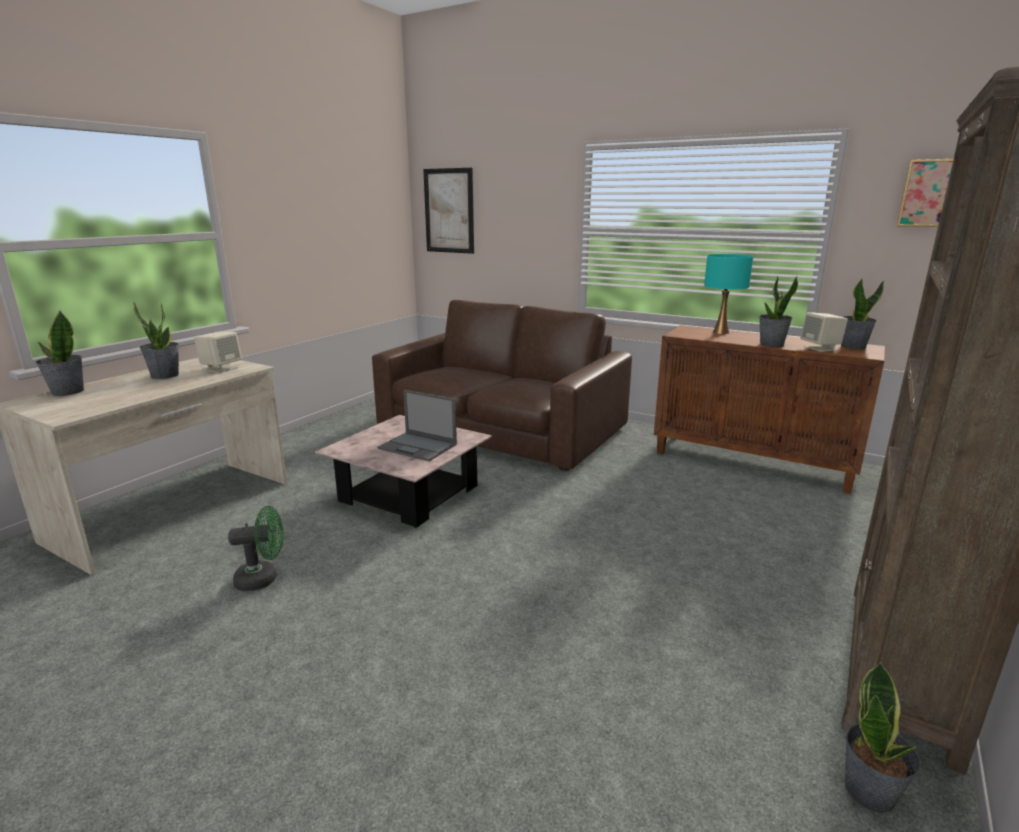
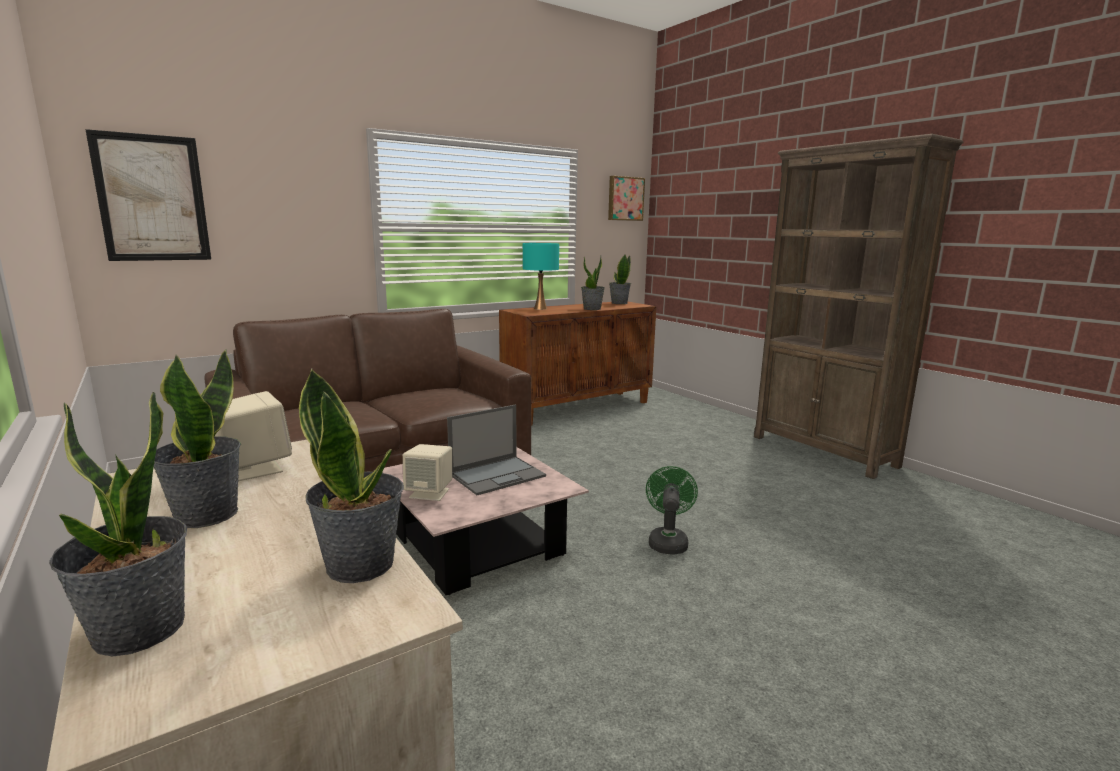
camera: 65 degrees left, 5 degrees down
(263, 579) = (610, 681): green fan -> green fan (667, 541)
(820, 348) = (615, 306): beige speaker -> beige speaker (430, 493)
(870, 791) = (917, 488): potted plant -> potted plant (361, 564)

